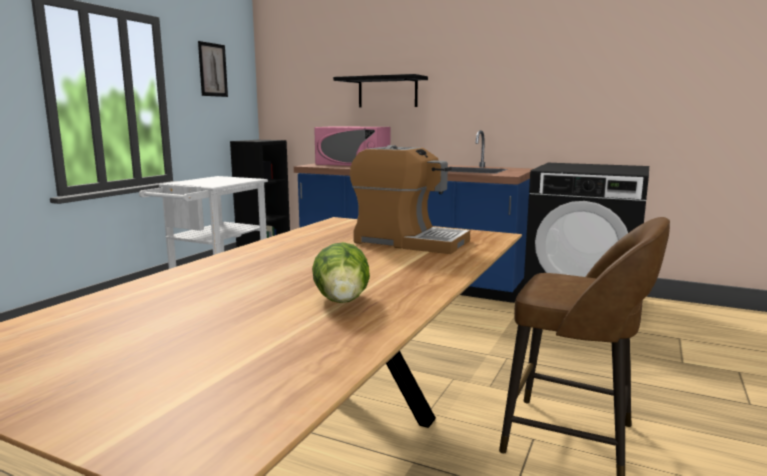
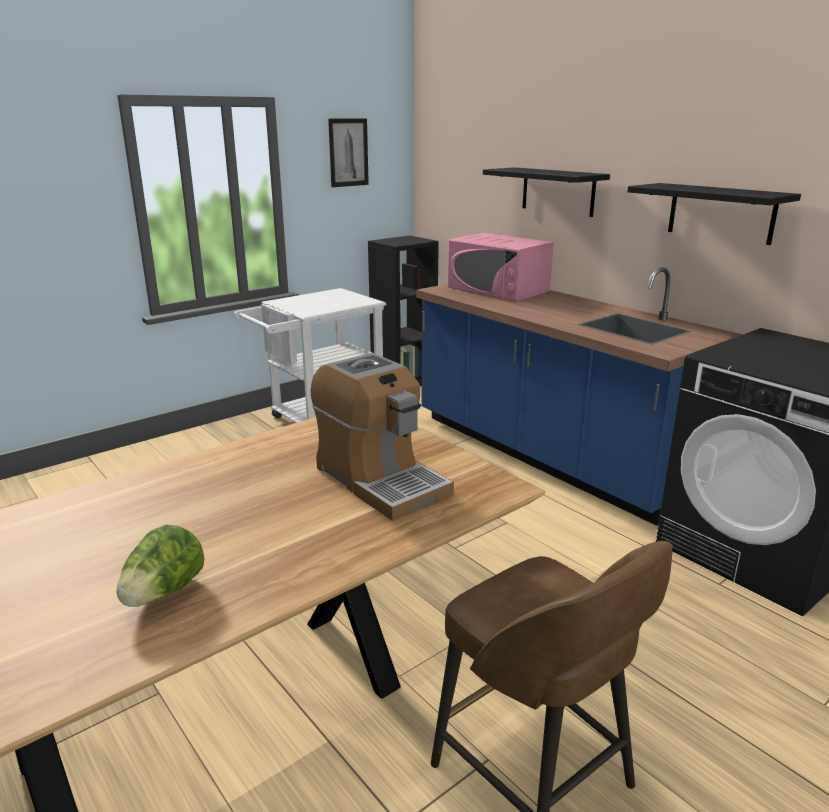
camera: 25 degrees right, 10 degrees up
(510, 93) = (721, 213): none -> black shelf

